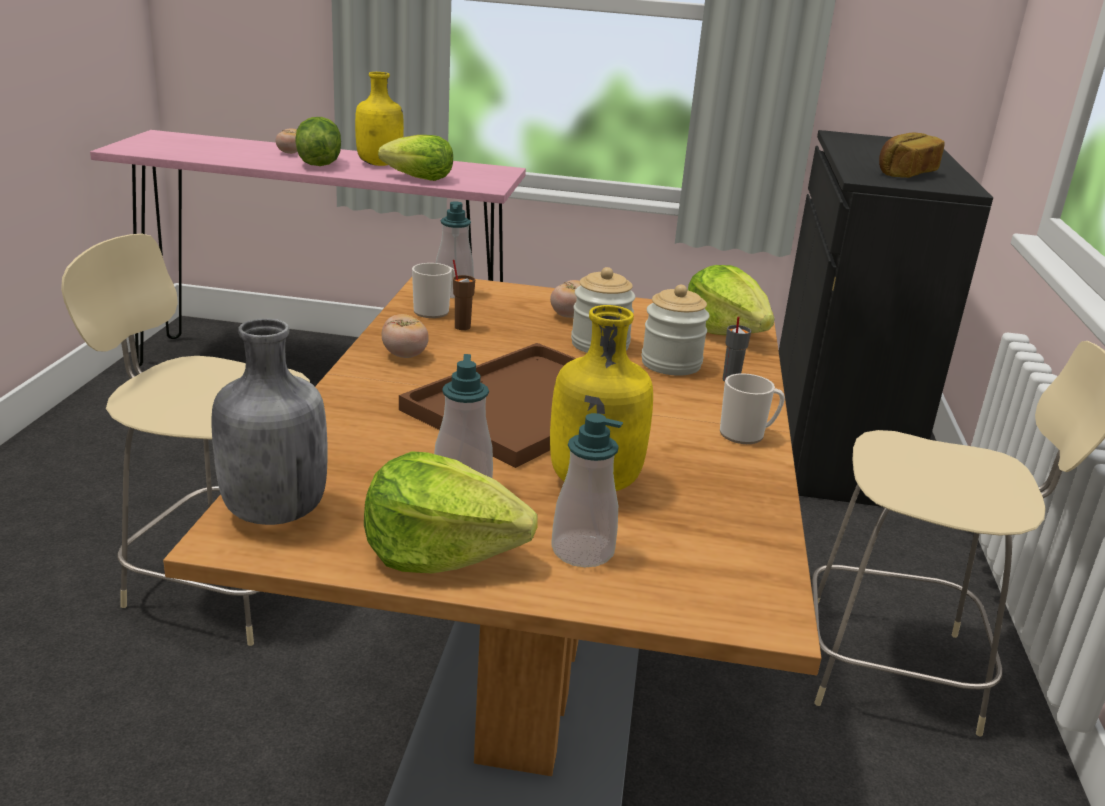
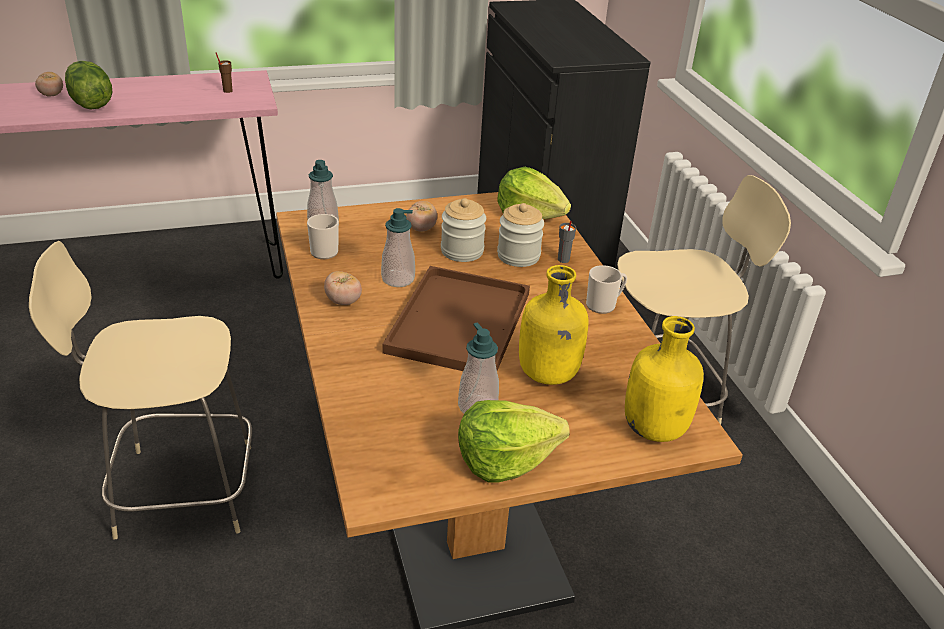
camera: 25 degrees left, 10 degrees up
(272, 512) = (380, 466): grey bottle -> none
(380, 164) = (145, 92): yellow bottle -> yellow bottle (655, 428)
(419, 178) = (193, 104): lettuce -> none
(462, 327) = (358, 261): brown cup -> brown cup (227, 90)
(582, 551) = (580, 428): soap dispenser -> soap dispenser (398, 279)
(905, 173) = (582, 46): bread -> none

